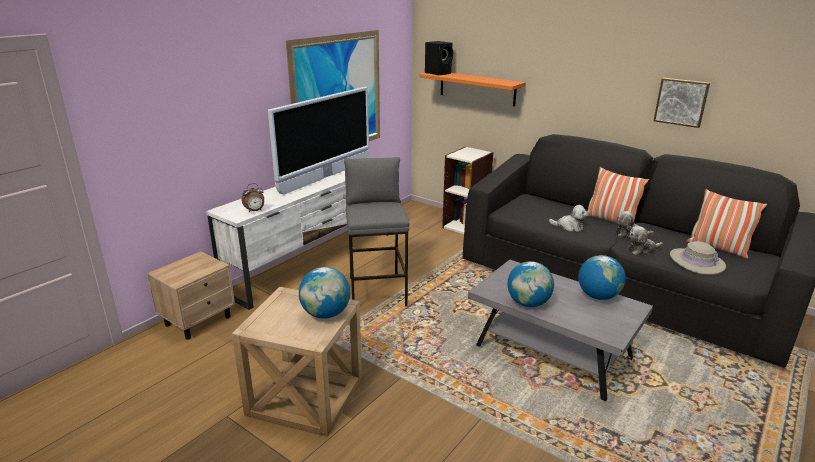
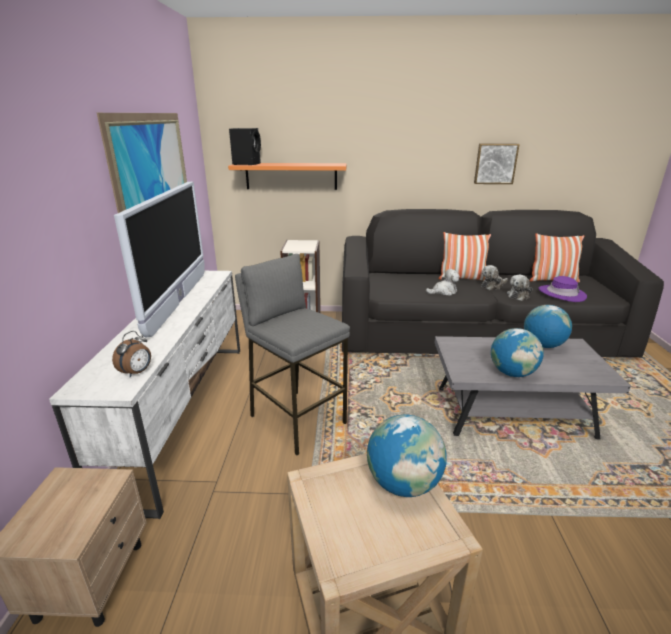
camera: 35 degrees left, 0 degrees up
(696, 262) = (561, 294): beige hat -> purple hat

